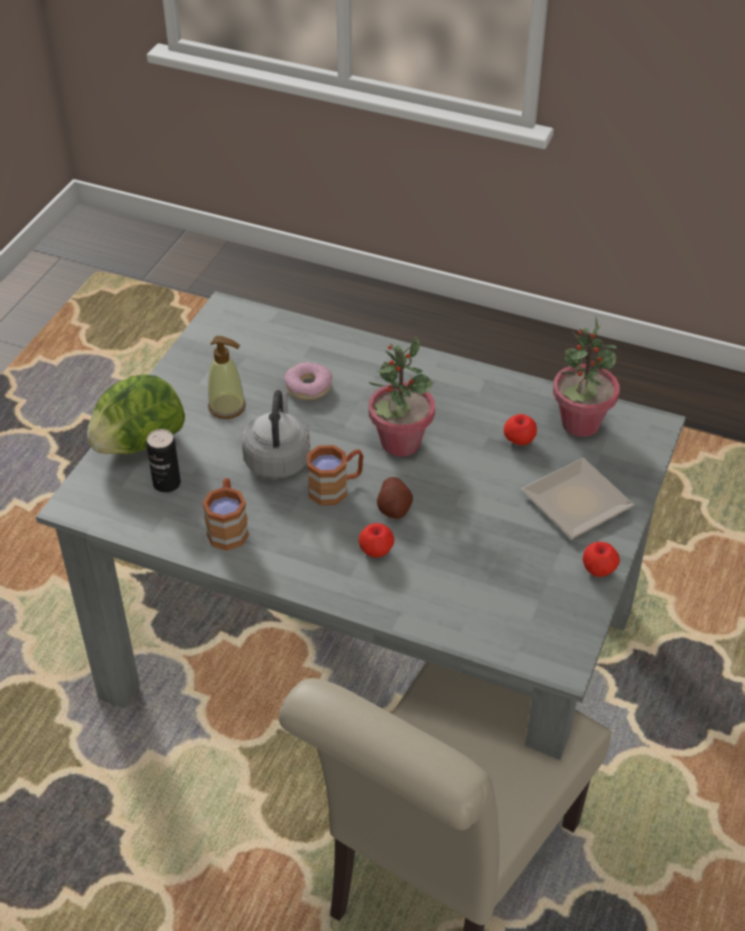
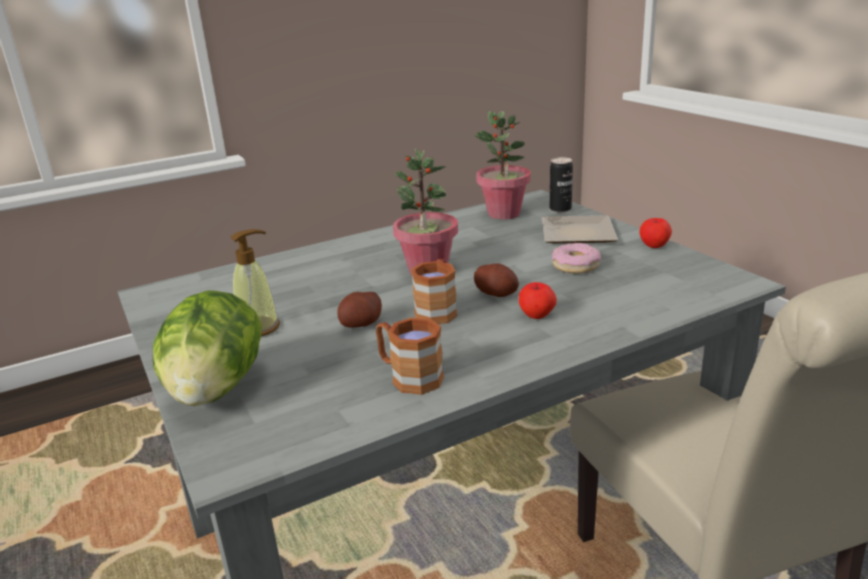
camera: 50 degrees left, 20 degrees down
(167, 483) = (298, 392): can -> can (560, 209)
(277, 458) = (361, 324): grey kettle -> potato
(308, 387) = (304, 286): donut -> donut (575, 265)
(519, 441) = (491, 234): apple -> none

